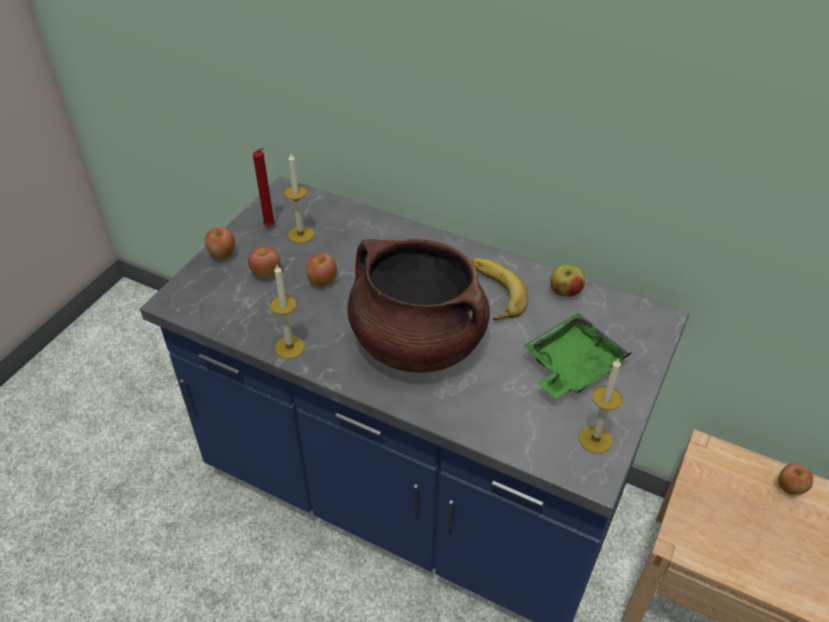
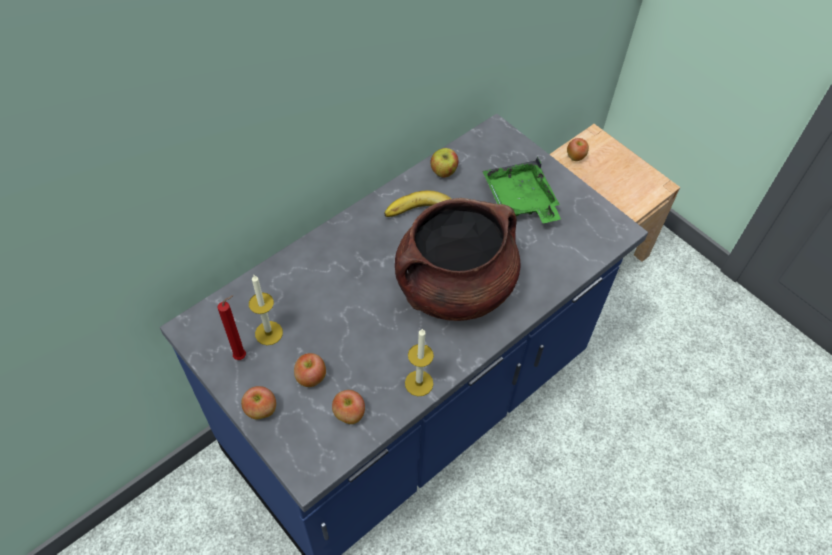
camera: 70 degrees left, 10 degrees up
(322, 281) = (345, 334): apple -> apple (349, 414)
(595, 439) = (591, 216): candle -> none

